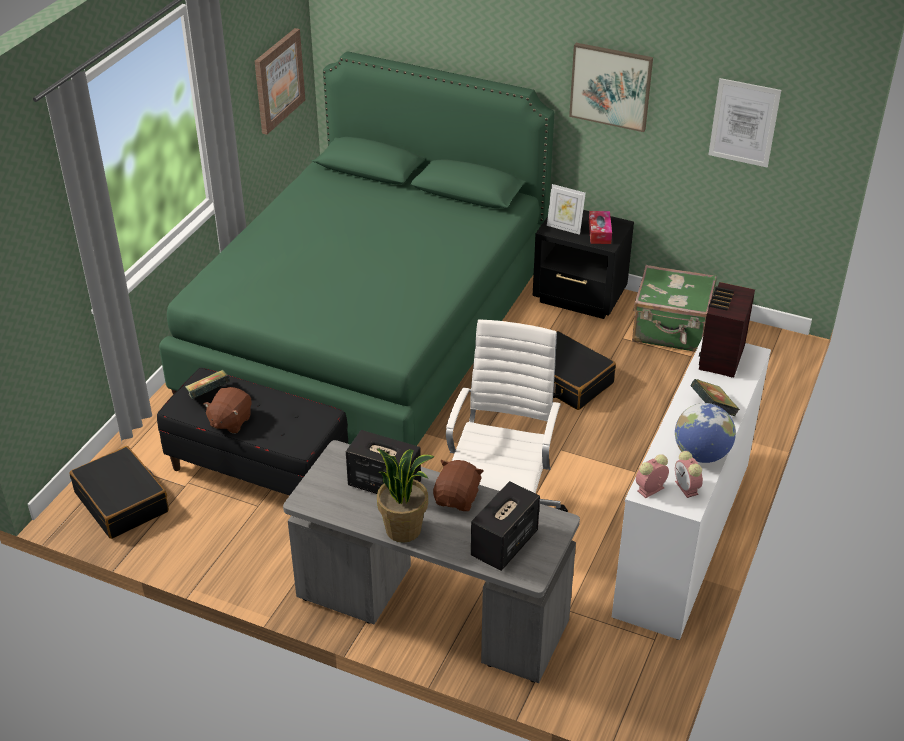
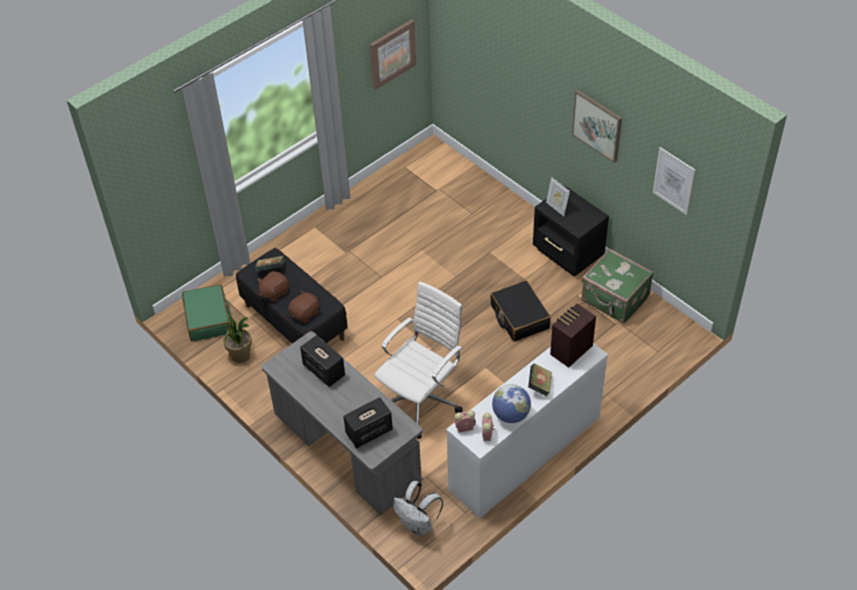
camera: 25 degrees right, 10 degrees up
(122, 502) = (208, 318): black suitcase -> green suitcase
(369, 332) = (412, 240): green bed -> none
(404, 529) = (319, 403): potted plant -> potted plant (241, 355)
(457, 498) = (359, 393): brown plush toy -> brown plush toy (305, 313)
(599, 232) = (578, 219): tissue box -> none
(599, 679) = (418, 525): none -> white backpack

